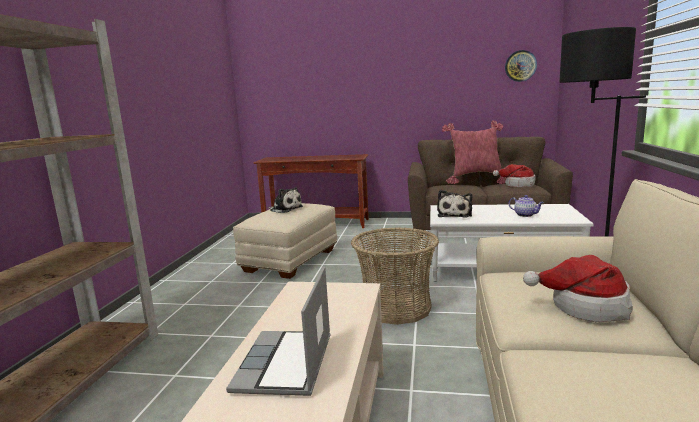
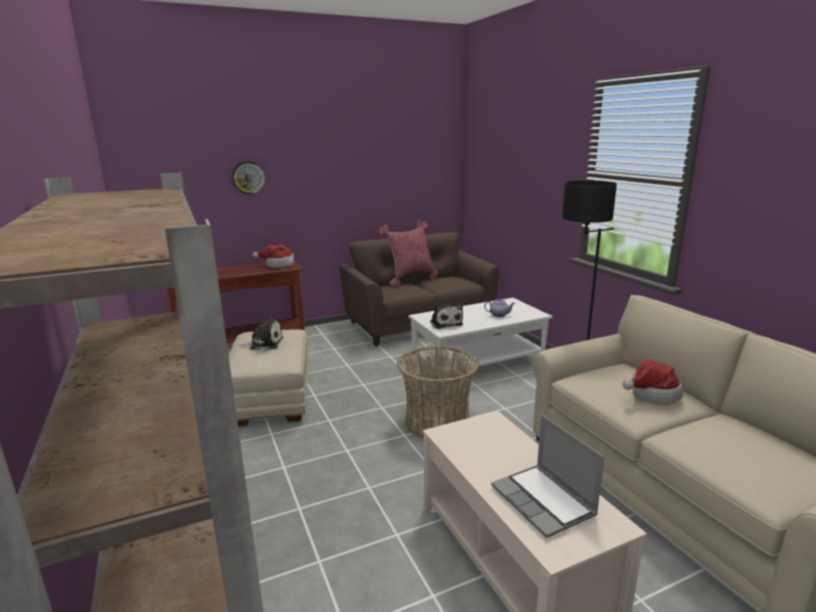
camera: 35 degrees left, 5 degrees up
(518, 185) = (451, 280): hat -> hat (278, 265)
(520, 66) = (433, 166): wall clock -> wall clock (248, 177)

